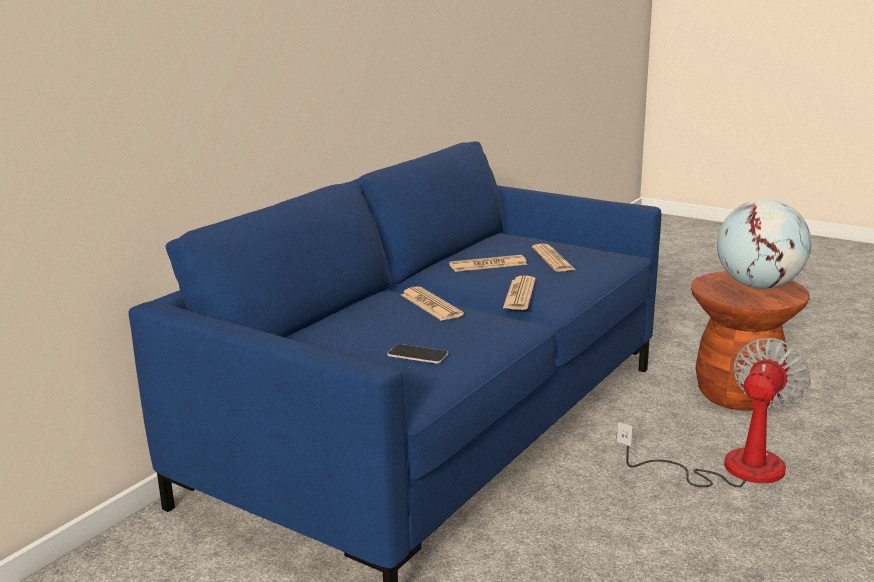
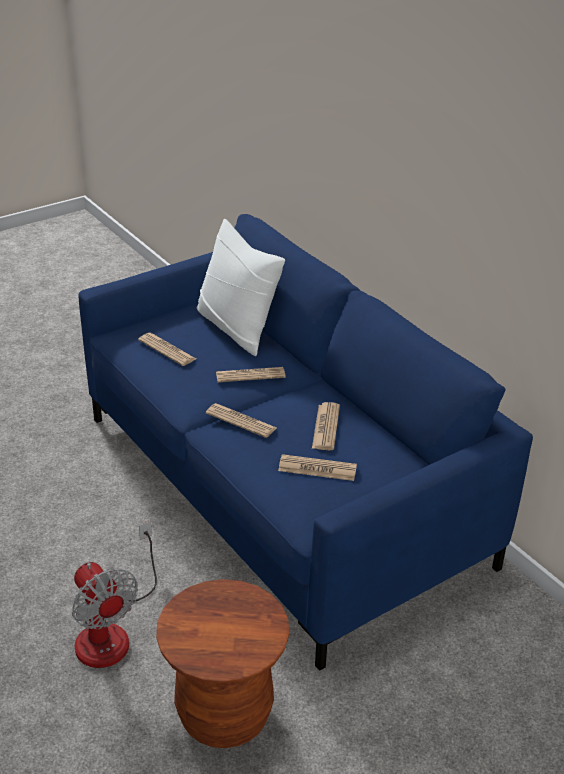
camera: 110 degrees right, 15 degrees up
(330, 329) = (237, 328): none -> white pillow
(418, 355) = (167, 350): phone -> newspaper
(759, 286) = (223, 638): globe -> none

